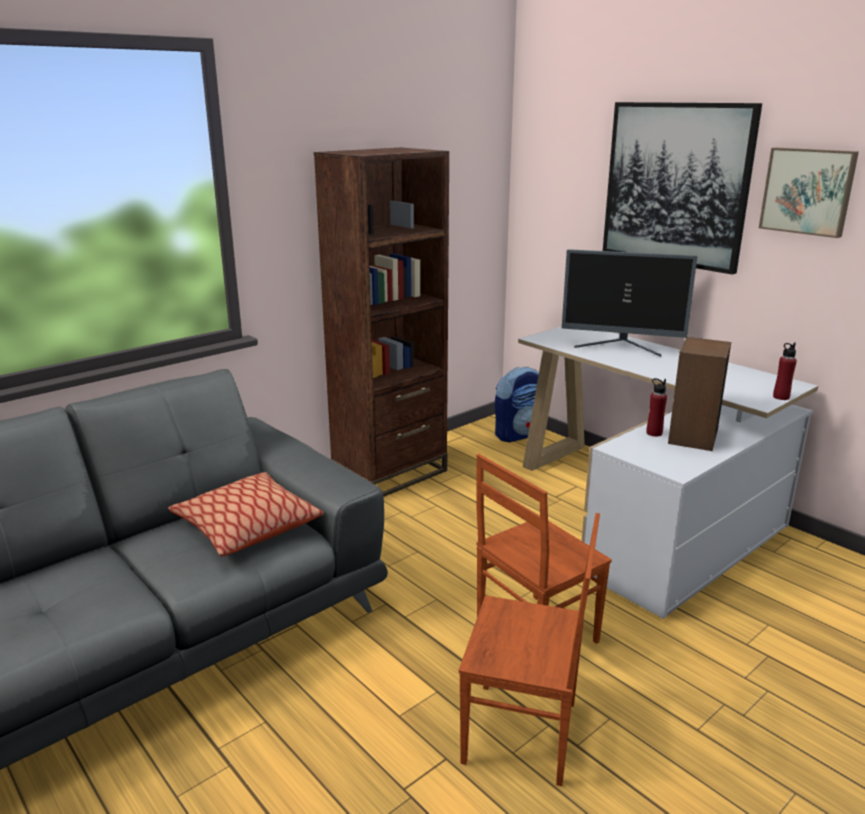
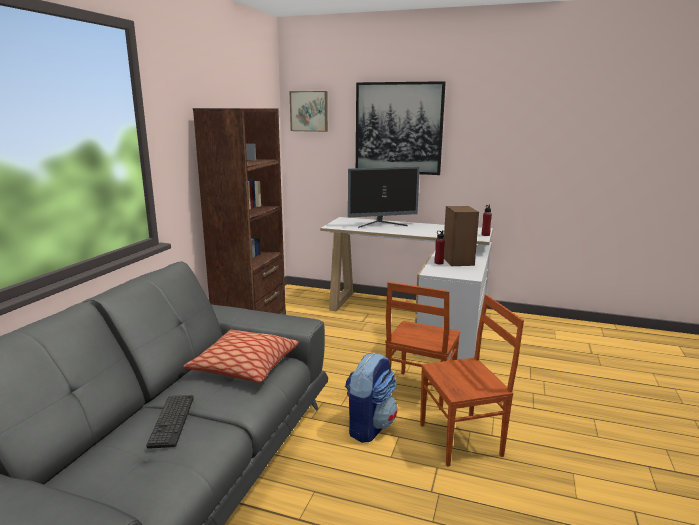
camera: 30 degrees left, 5 degrees down
(103, 573) = (172, 421): none -> keyboard
(519, 434) = (309, 294): backpack -> backpack (369, 426)
(808, 191) = (475, 126): picture -> picture (309, 111)

